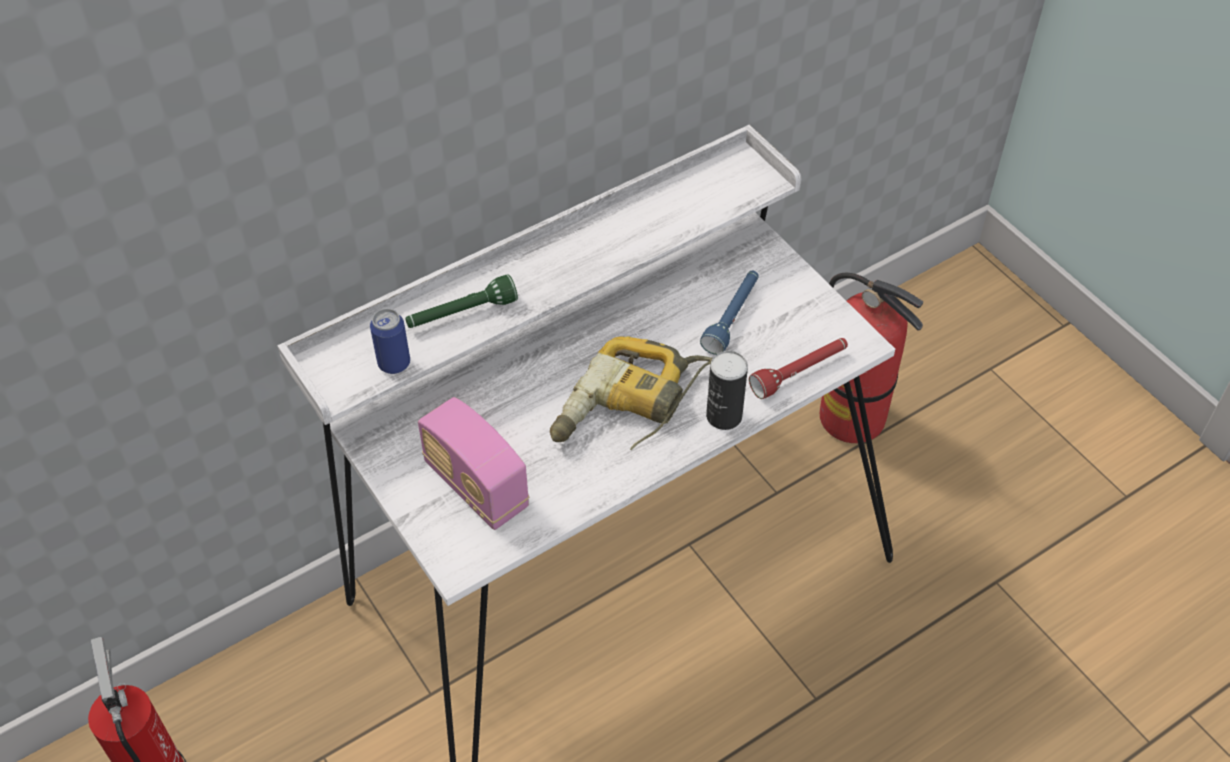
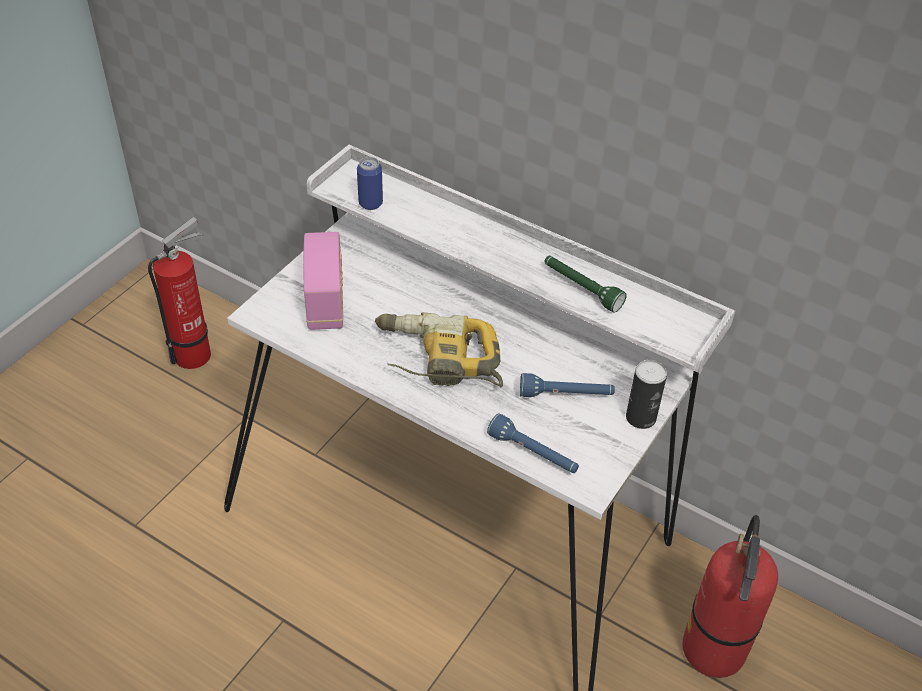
camera: 65 degrees right, 5 degrees down
(461, 314) = (433, 220): green flashlight -> green flashlight (581, 289)
(476, 486) = (325, 301): radio -> radio turned 150 degrees clockwise
(724, 416) = (461, 417): can -> can (640, 417)
(799, 373) = (533, 453): red flashlight -> blue flashlight

